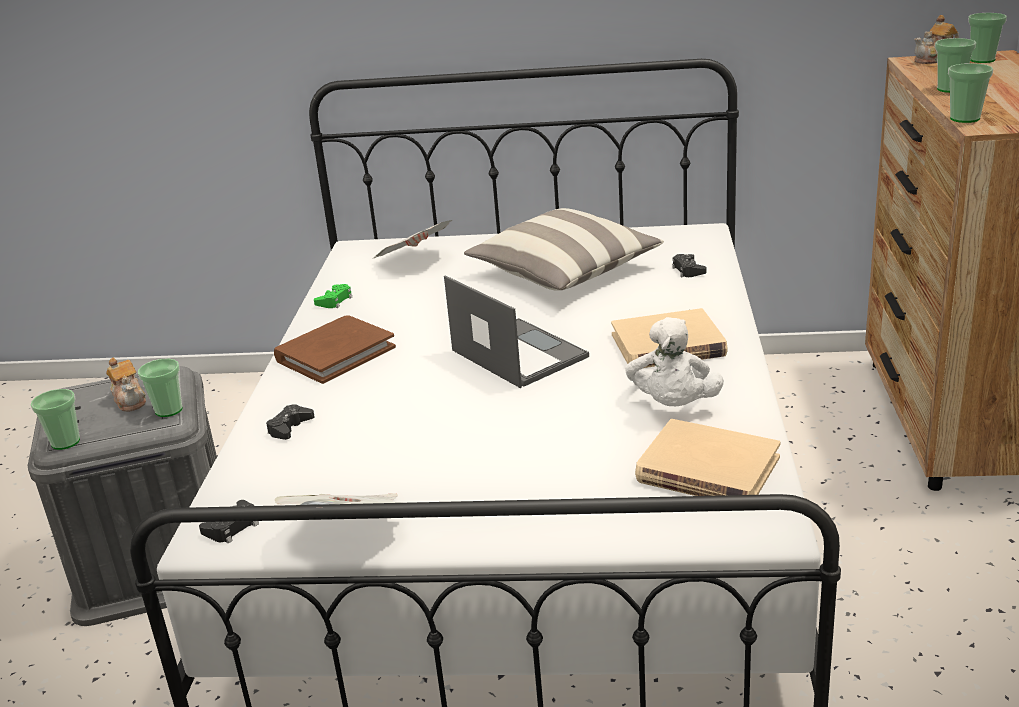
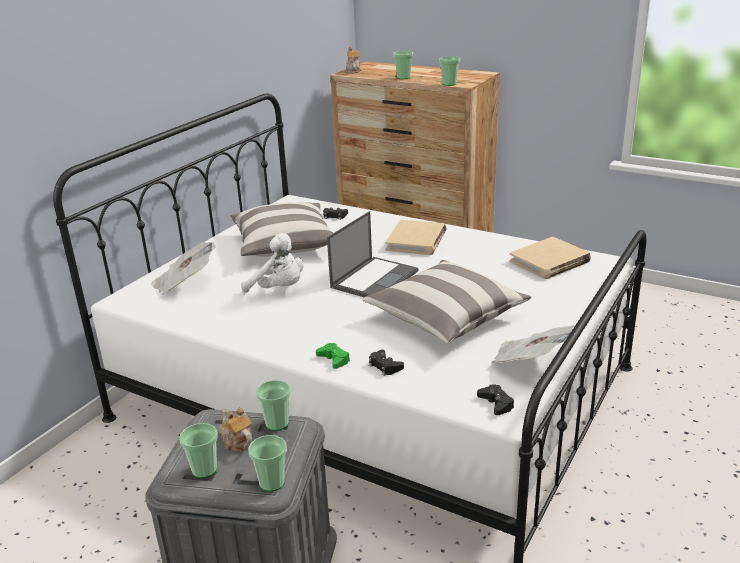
camera: 65 degrees left, 0 degrees up
(130, 400) = (237, 441): teapot -> teapot turned 120 degrees counterclockwise
(335, 301) = (206, 322): green game controller -> green game controller (334, 359)
(335, 354) = (295, 334): brown book -> none
(441, 432) = (445, 318): none -> pillow
(517, 353) = (375, 278): laptop -> laptop turned 135 degrees clockwise
(673, 406) = (482, 254): white plush toy -> white plush toy (279, 289)
(982, 60) = (370, 66): cup -> cup (204, 470)

